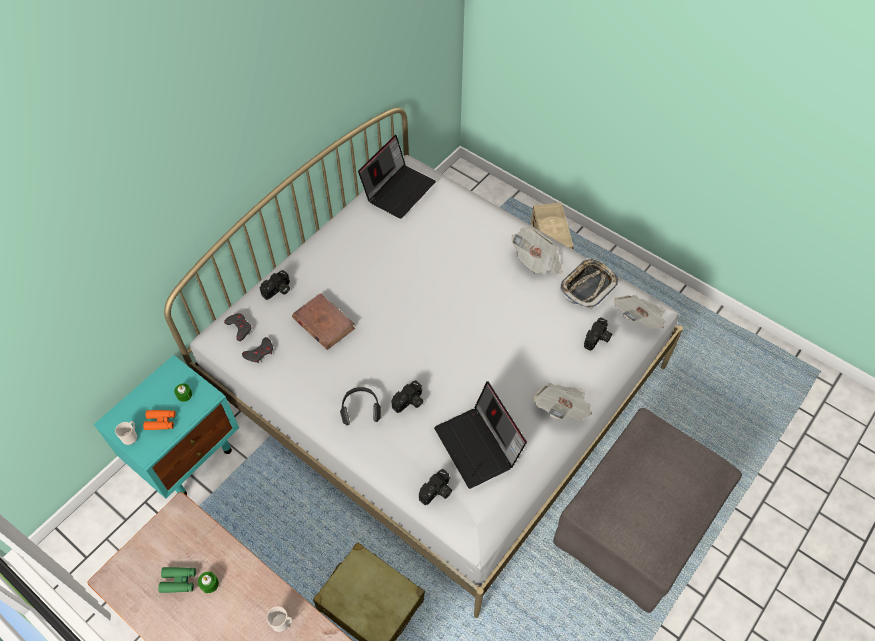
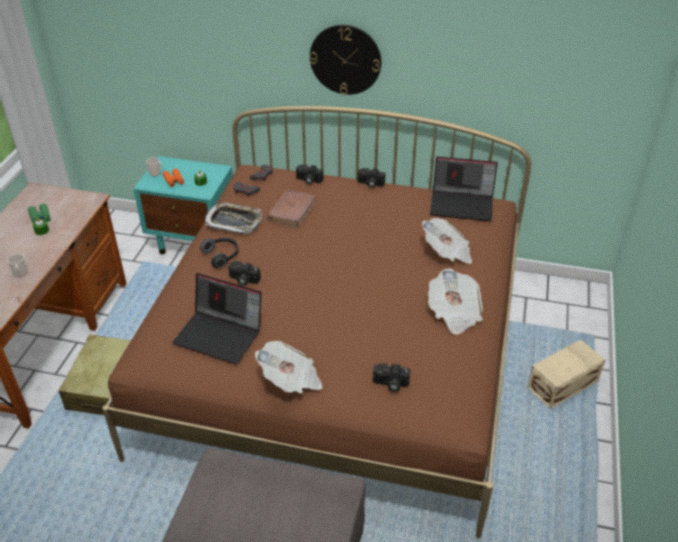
camera: 65 degrees right, 15 degrees down
(244, 157) = (345, 59): none -> wall clock
(437, 383) = (339, 355): white bed -> brown bed
(437, 492) = (163, 323): camera -> camera (370, 184)
(479, 446) = (220, 335): laptop -> laptop turned 105 degrees counterclockwise
(588, 286) = (453, 358): tray -> tray (234, 221)
(639, 319) = (441, 413): newspaper -> newspaper (447, 252)

